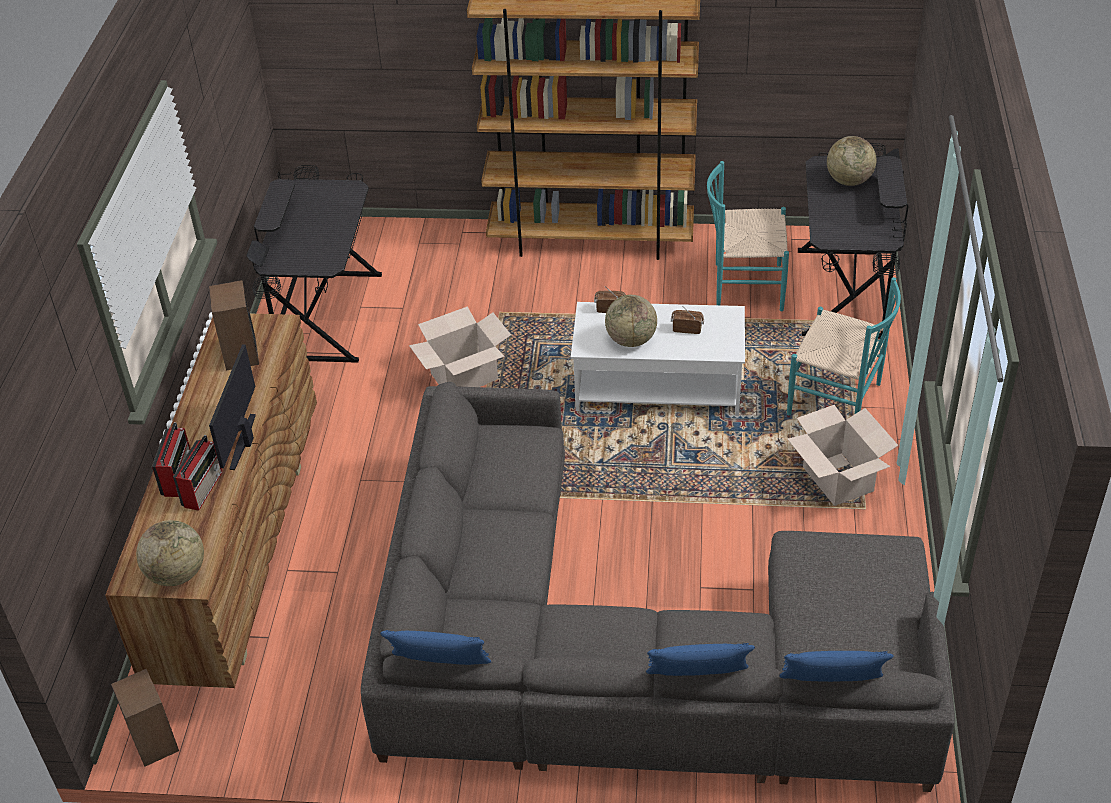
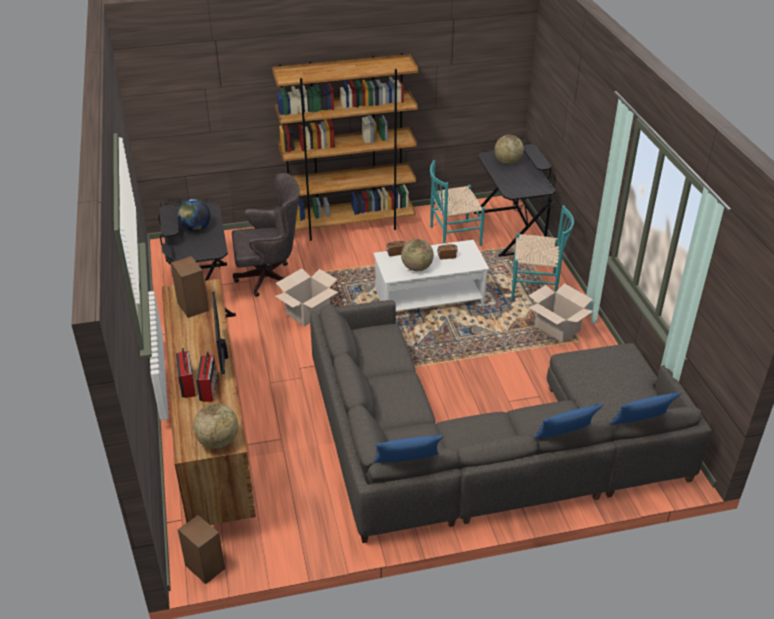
camera: 20 degrees left, 5 degrees down
(316, 222) = (195, 229): none -> globe
(433, 309) = (269, 278): none -> grey office chair

